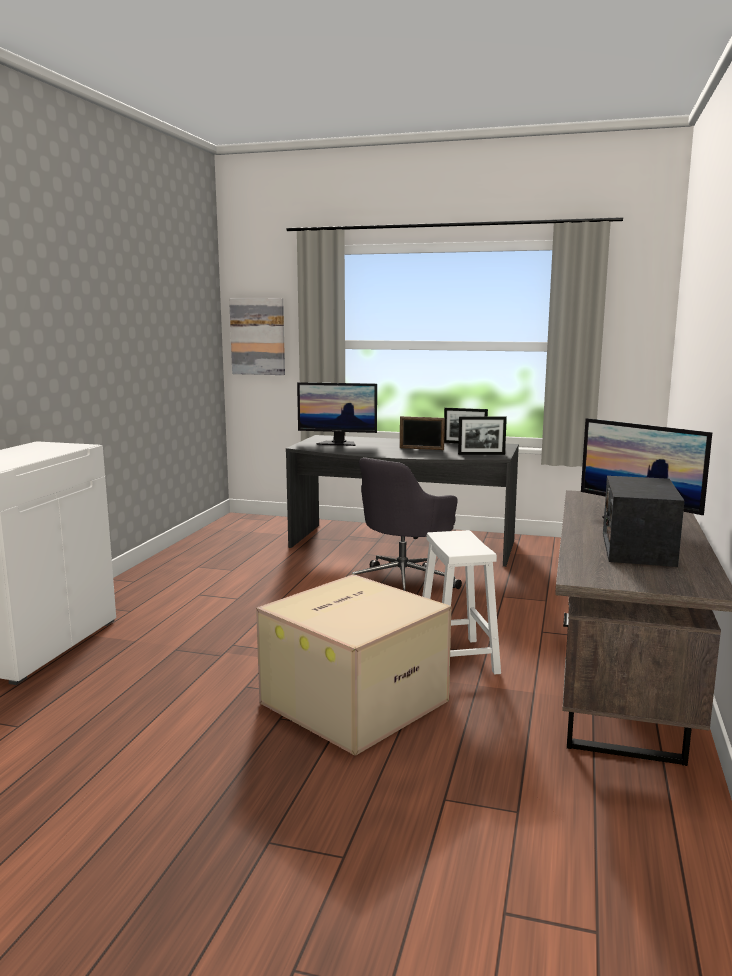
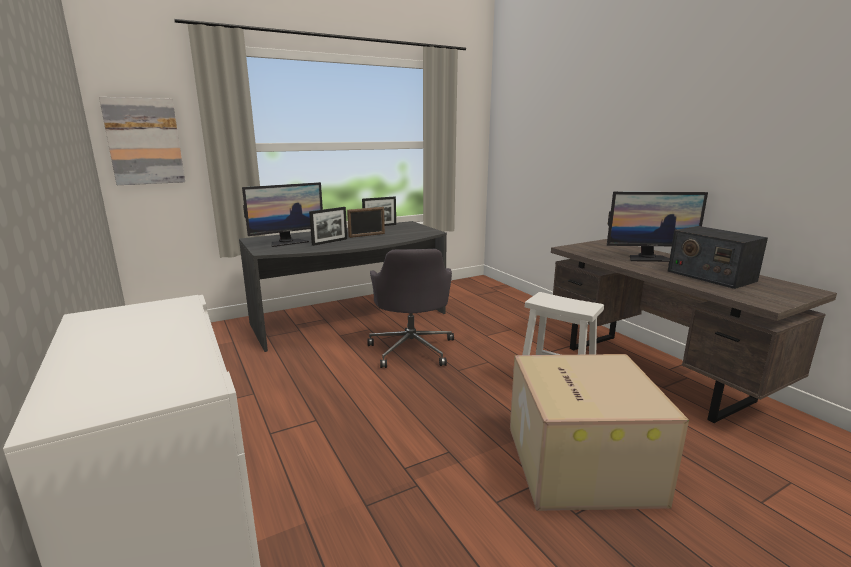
camera: 45 degrees left, 5 degrees up
(481, 454) = (418, 232): picture frame -> picture frame (330, 242)

